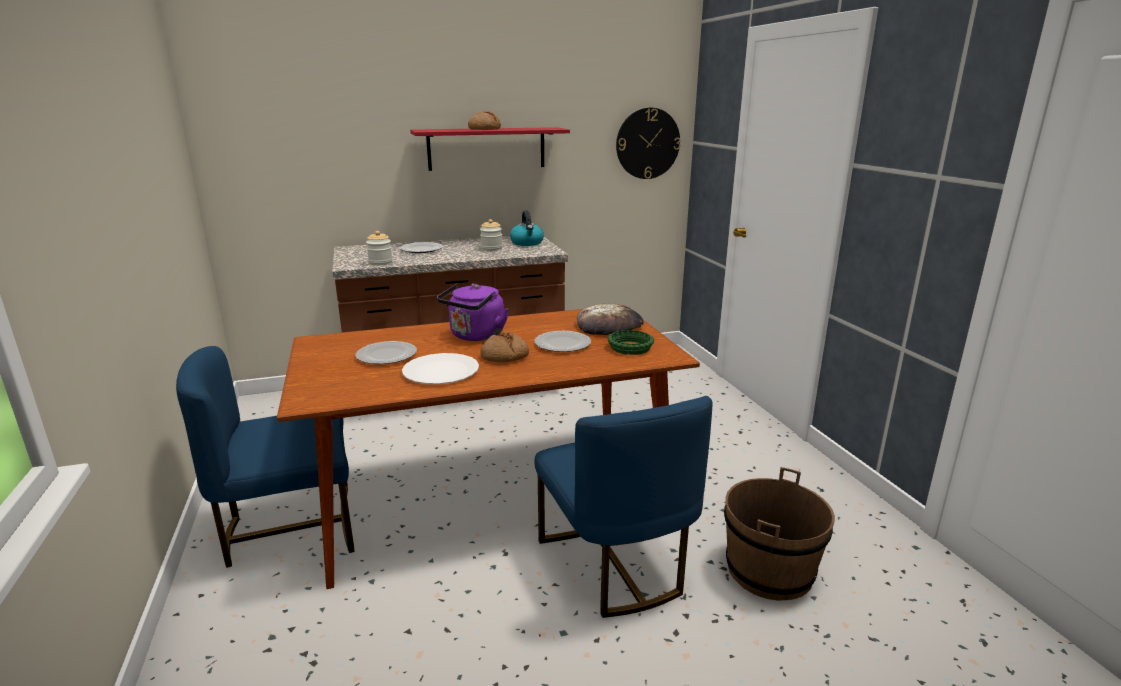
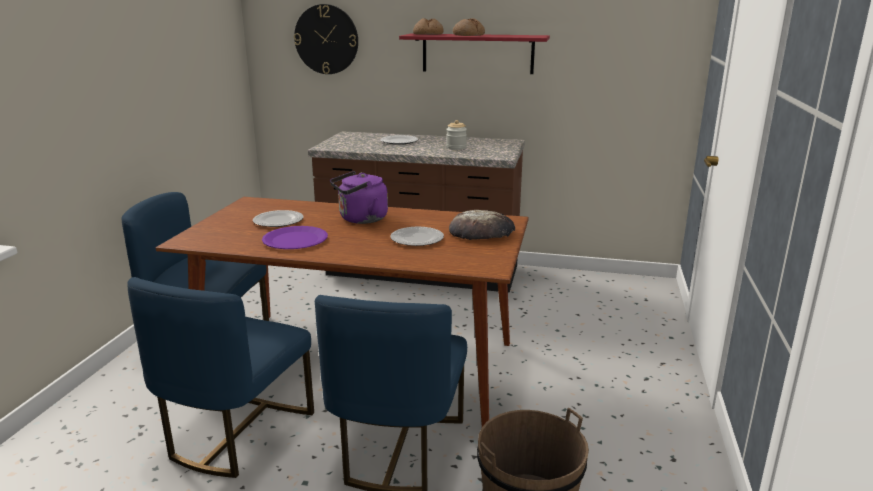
camera: 30 degrees right, 0 degrees up
(380, 262) = (350, 148): jar -> none
(435, 614) = (236, 433): none -> blue chair
(440, 371) = (295, 240): white plate -> purple plate
(505, 356) = (356, 239): bread -> bread (428, 34)
(527, 243) = (495, 147): kettle -> none
(631, 347) = (468, 253): green bowl -> none
(647, 143) = (651, 55): wall clock -> wall clock (326, 39)

